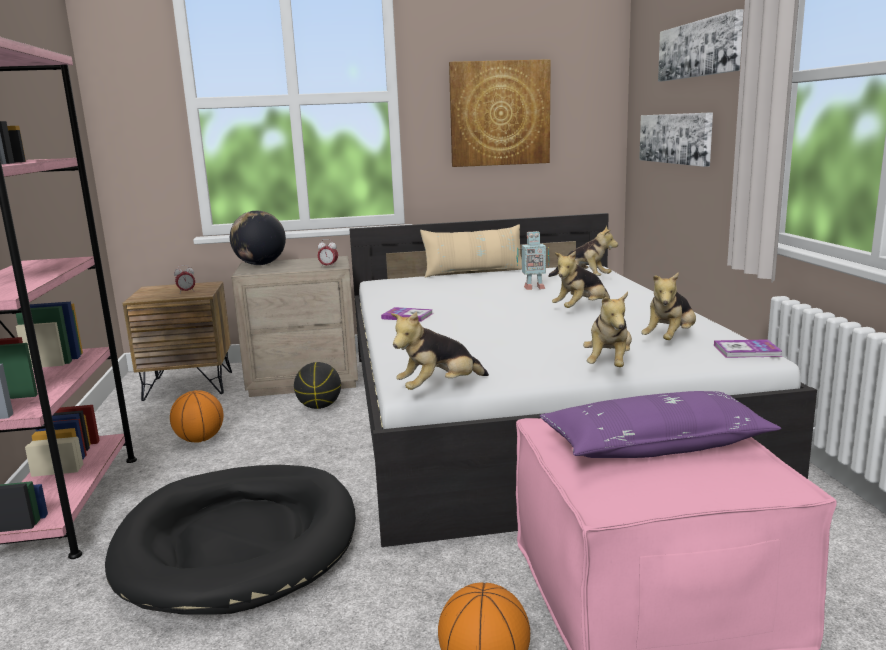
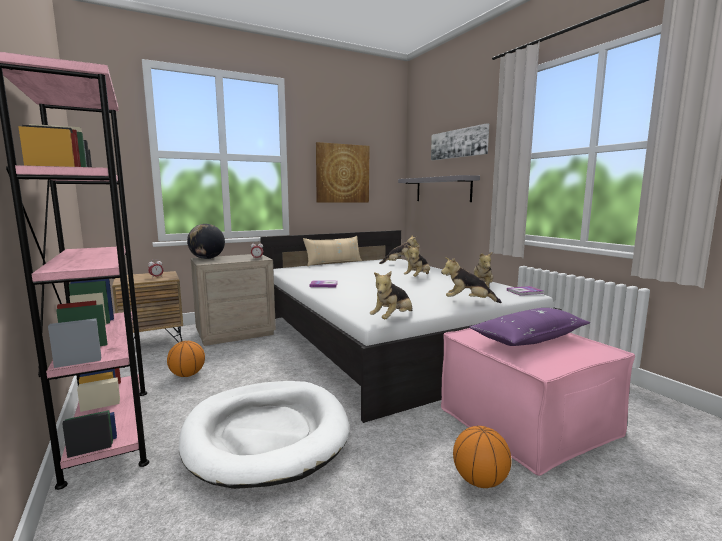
camera: 20 degrees left, 5 degrees down
(239, 542) = (266, 434): black dog bed -> white dog bed
(319, 407) = (258, 347): basketball -> none
(533, 288) = (378, 269): toy robot -> none
(609, 365) = (468, 302): plush toy -> plush toy turned 105 degrees clockwise
(675, 138) = (442, 189): picture -> grey shelf

